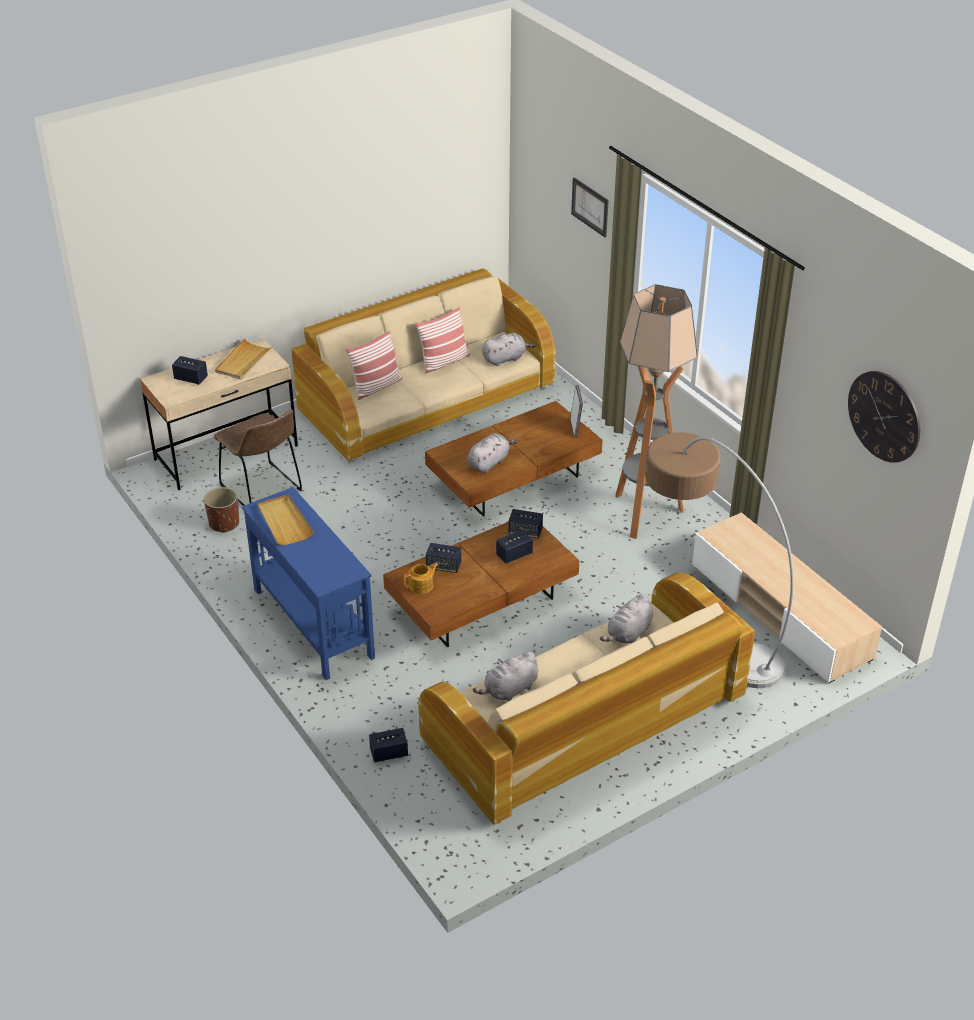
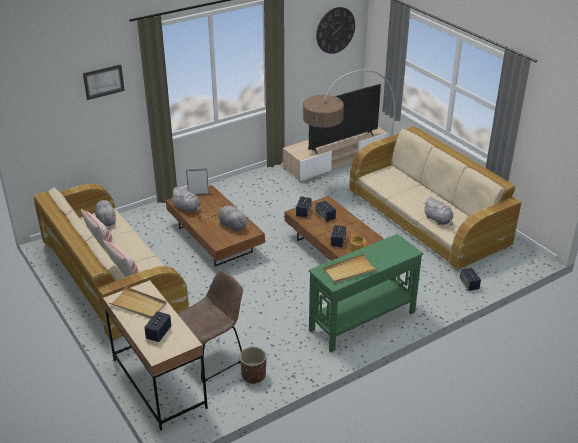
camera: 90 degrees left, 5 degrees down
(313, 622) = (361, 321): blue console table -> green console table
(628, 634) = (385, 184): grey plush toy -> grey plush toy (187, 208)
(644, 514) = (254, 194): floor lamp -> none
(776, 586) = (343, 142): none -> television

